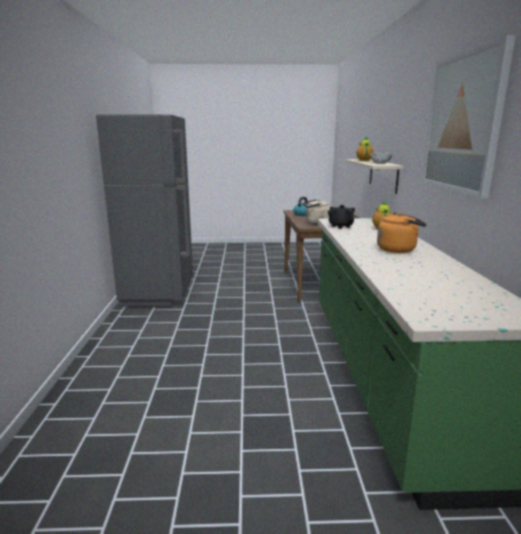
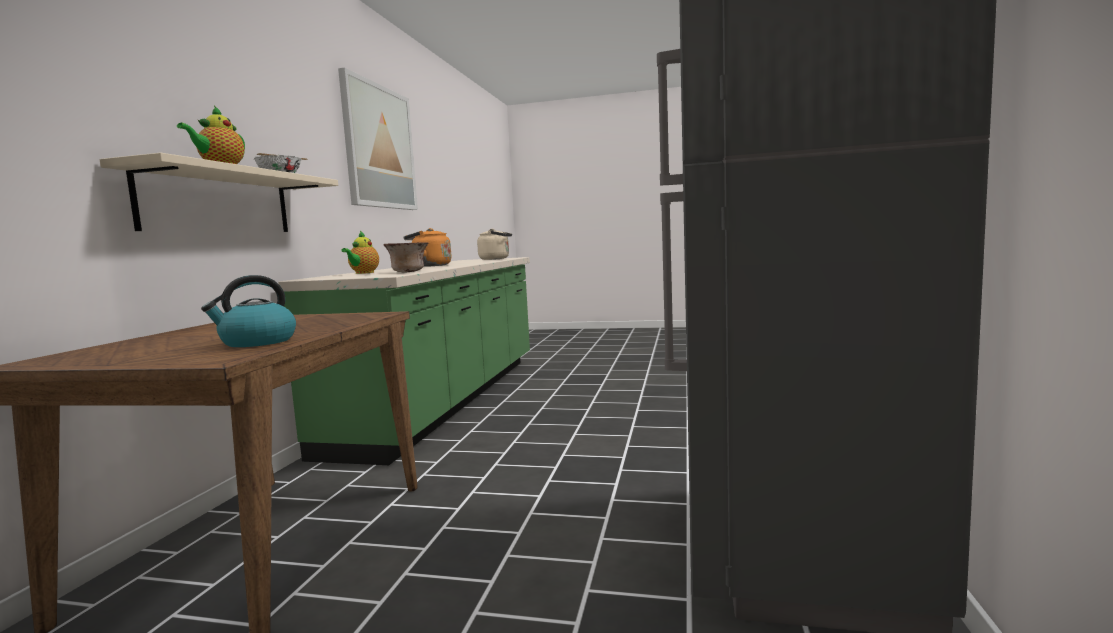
camera: 165 degrees left, 10 degrees down
(316, 223) = (332, 319): beige kettle -> beige kettle (496, 259)
(340, 226) = (408, 272): black teapot -> bowl

